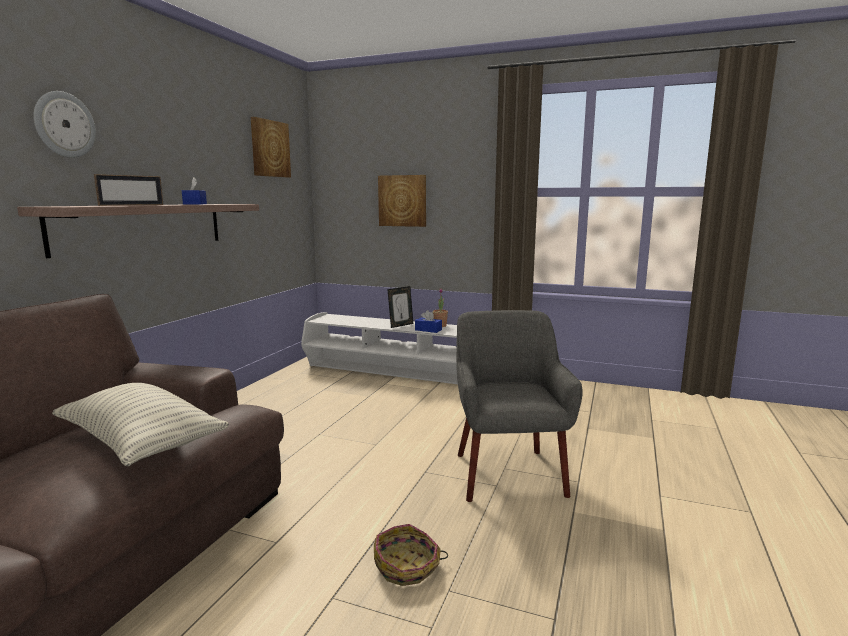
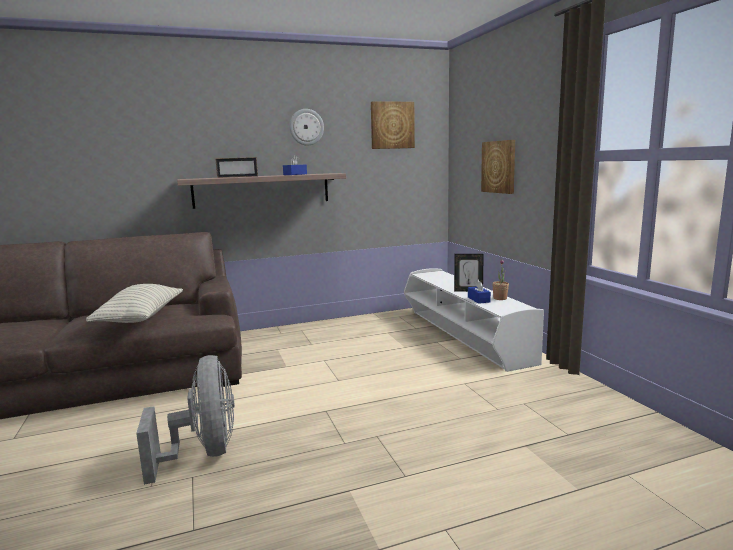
camera: 50 degrees right, 0 degrees up
(64, 125) = (209, 129): wall clock -> wall clock (306, 127)
(407, 567) = (204, 453): basket -> grey fan
(507, 473) = (370, 440): grey armchair -> none

